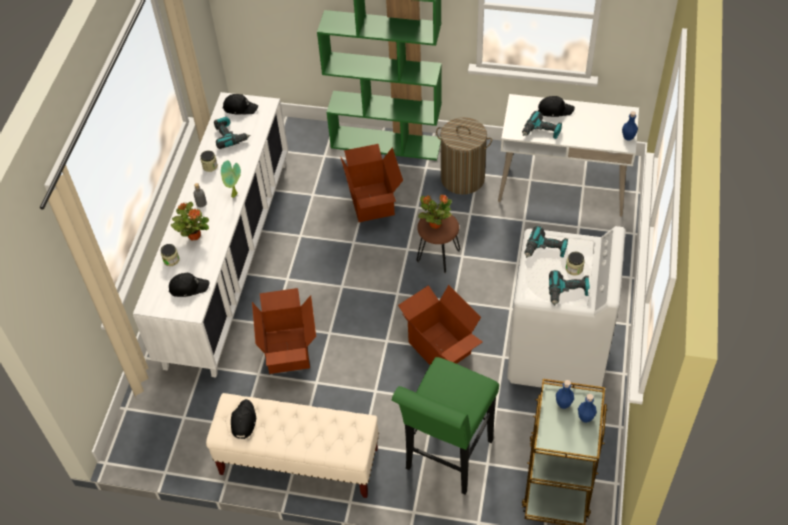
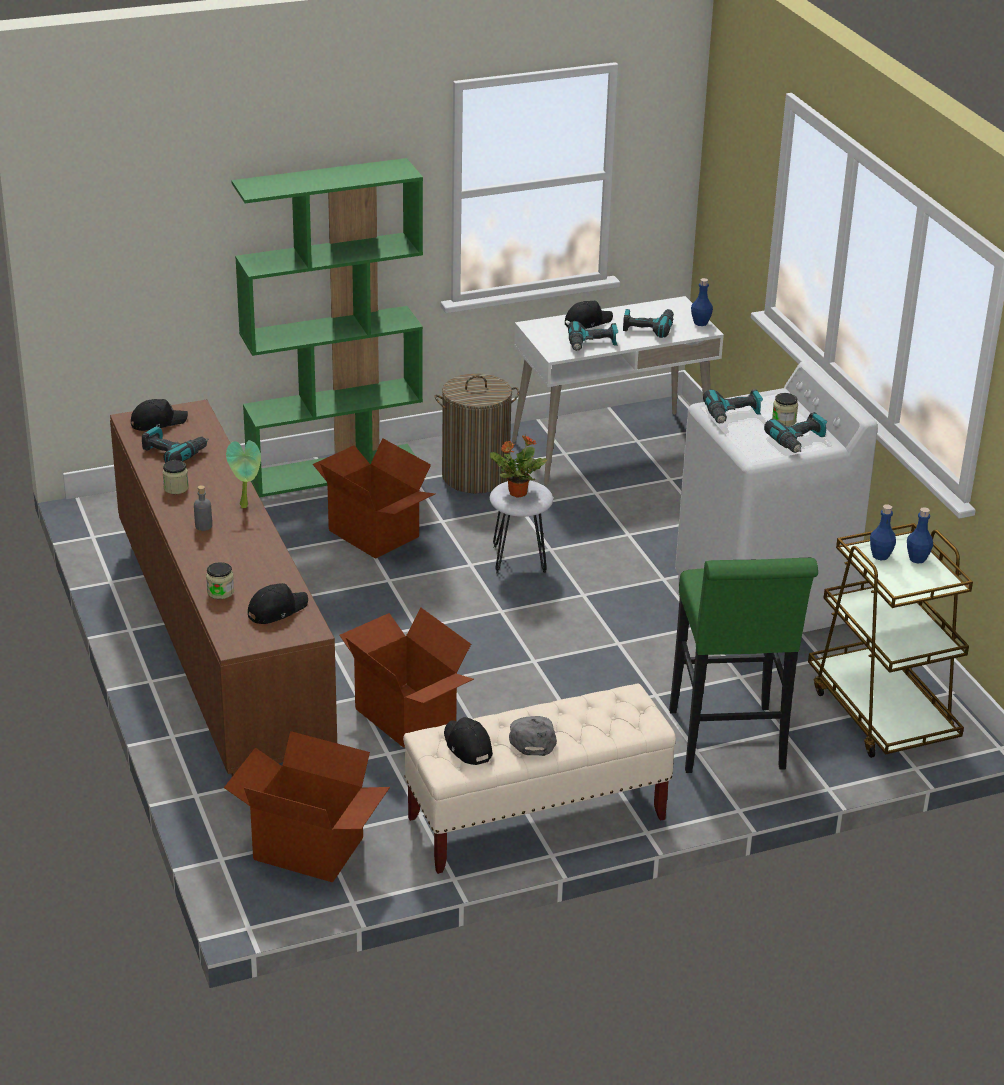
camera: 35 degrees left, 20 degrees down
(194, 235) = (228, 559): potted plant -> none
(227, 261) = (221, 654): white cabinet -> brown cabinet
(282, 432) = (532, 737): none -> grey cap
(438, 256) = (520, 558): brown stool -> white stool
(440, 347) = (612, 643): cardboard box -> cardboard box (309, 847)
(590, 129) = (648, 327): none -> power drill

